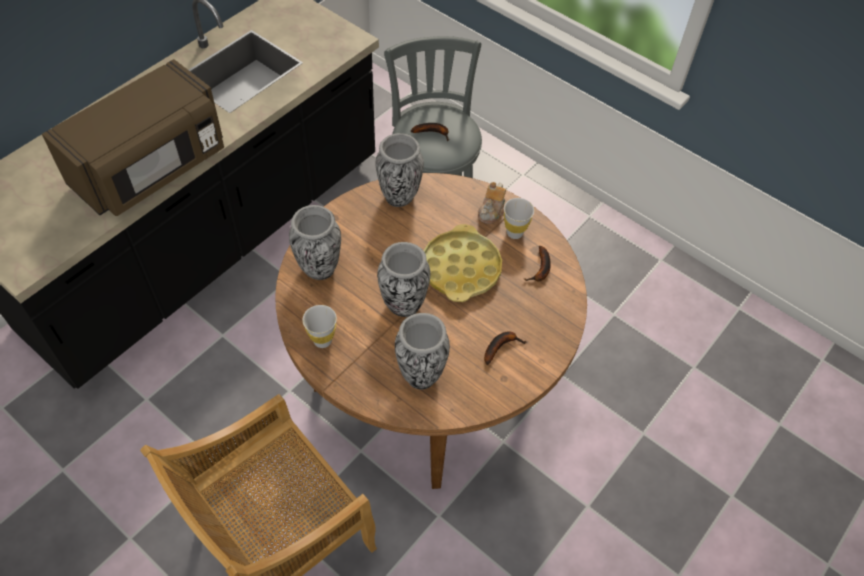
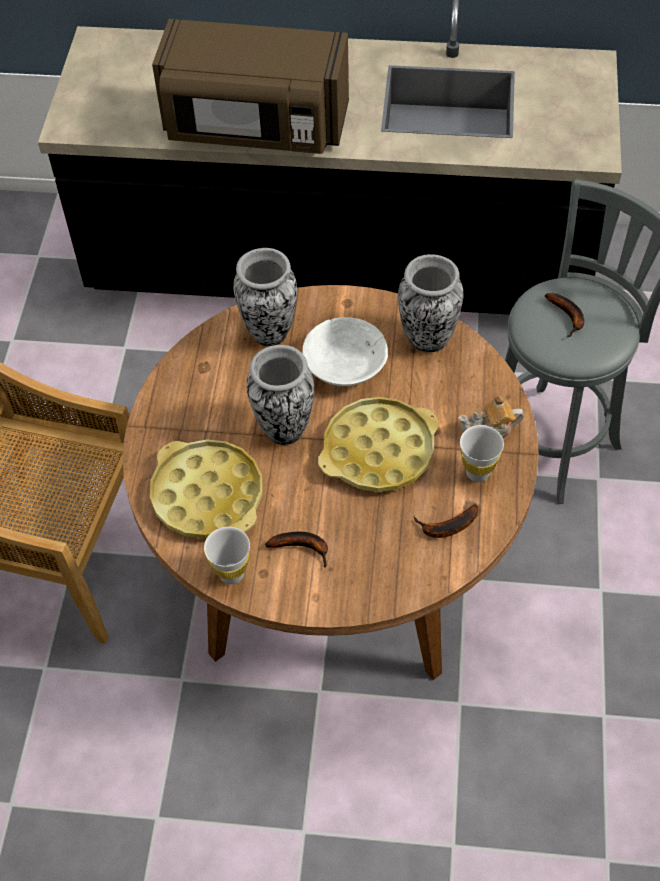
camera: 60 degrees right, 0 degrees up
(322, 340) = (185, 389): white cup -> white cup (231, 574)
(383, 247) = (345, 366): none -> white bowl
(420, 375) = (207, 495): vase -> yellow tray

